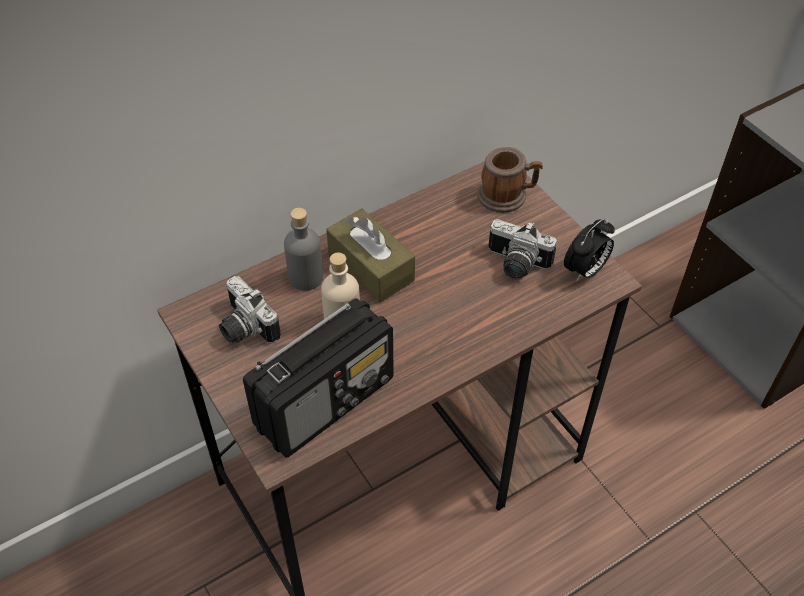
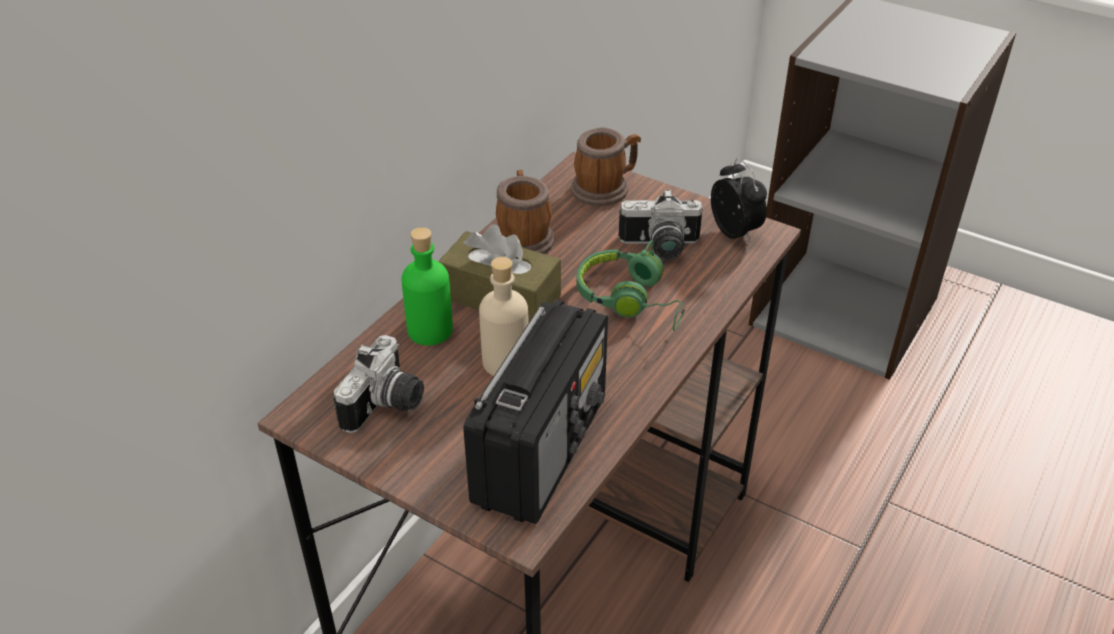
camera: 25 degrees left, 10 degrees down
(244, 328) = (387, 406): camera -> camera turned 90 degrees counterclockwise
(306, 277) = (430, 330): grey bottle -> green bottle
(418, 219) = (523, 237): none -> mug
(465, 303) = (632, 300): none -> green headphones
(585, 271) = (735, 232): alarm clock -> alarm clock turned 45 degrees counterclockwise

